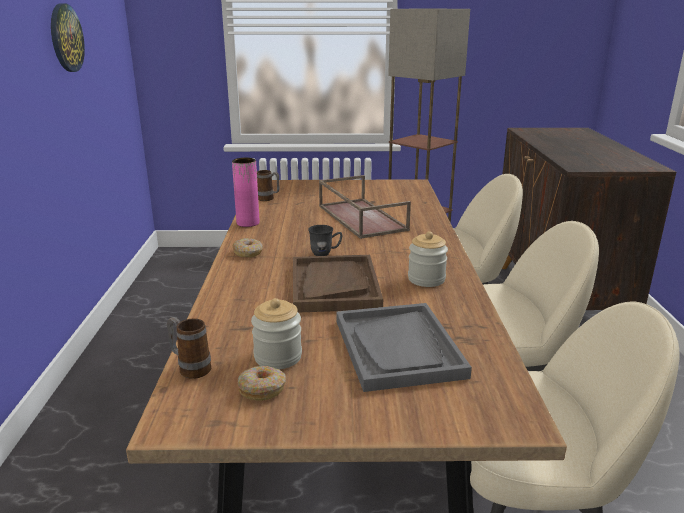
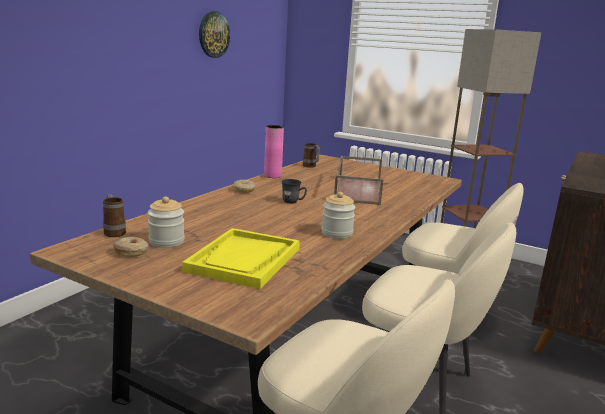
camera: 30 degrees right, 5 degrees down
(334, 285) = (266, 219): brown tray -> none
(398, 348) = (244, 260): grey tray -> yellow tray

